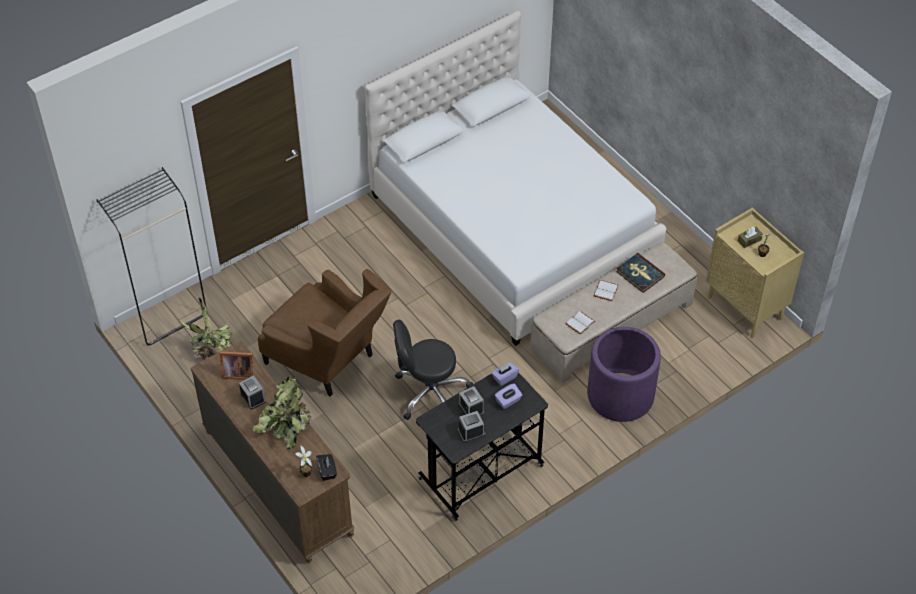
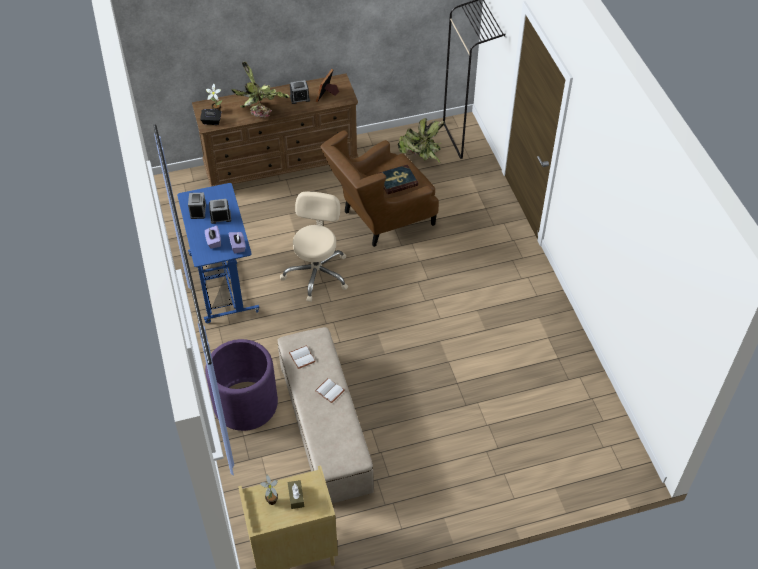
camera: 110 degrees right, 0 degrees up
(428, 393) = (317, 271): black office chair -> beige office chair
(481, 472) = (223, 282): black desk -> blue desk
(513, 227) = (479, 388): white bed -> none
(640, 274) = (337, 427): book -> book (397, 181)

